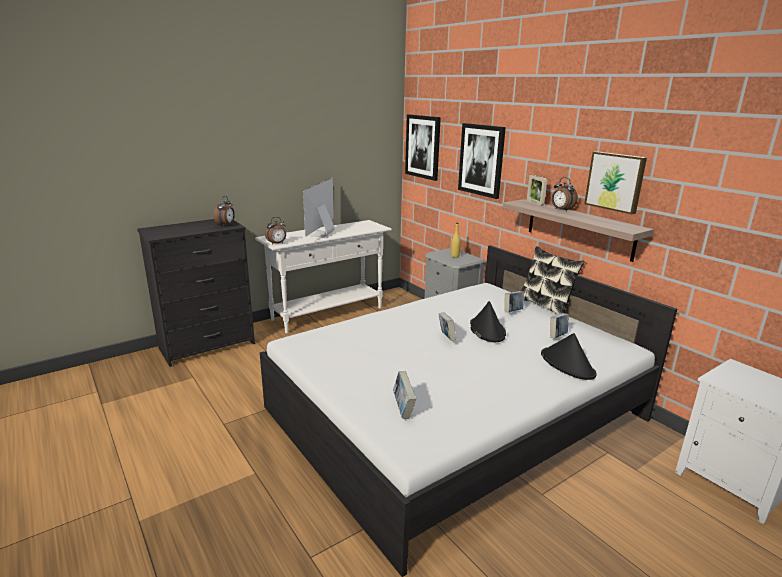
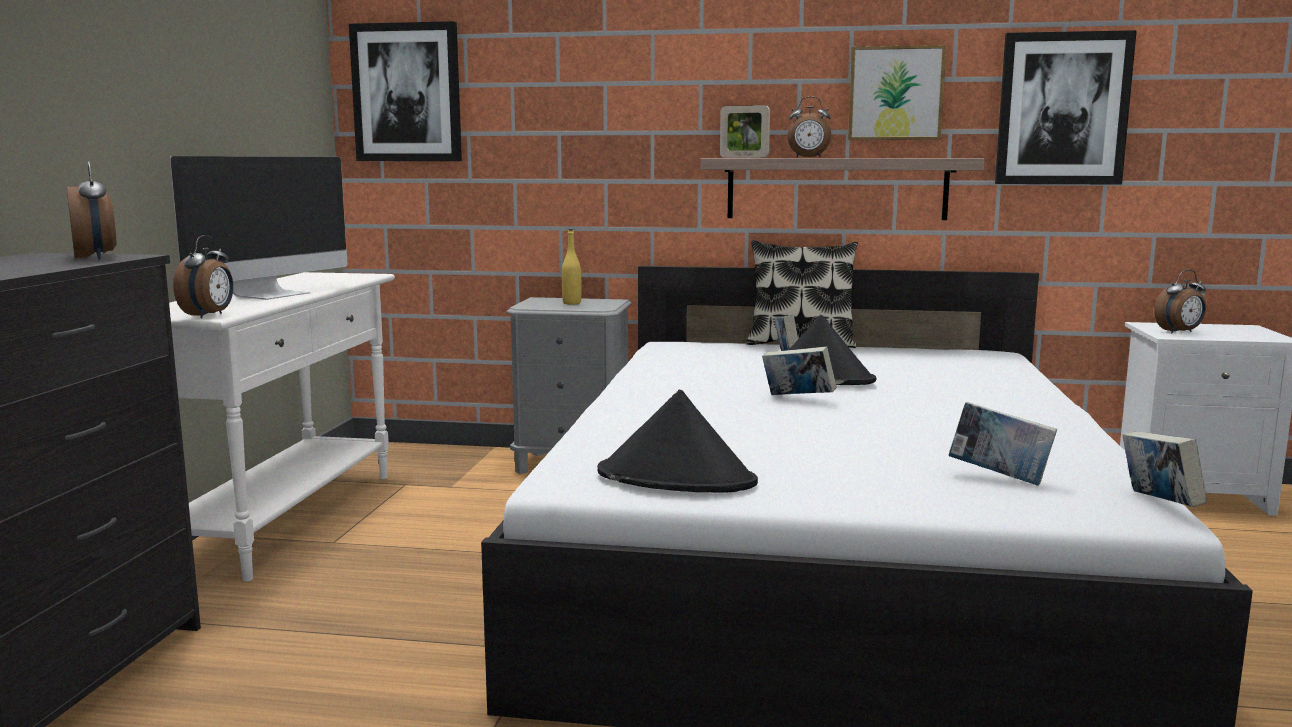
camera: 45 degrees left, 10 degrees down
(321, 234) = (271, 294): monitor -> monitor turned 120 degrees counterclockwise
(481, 160) = (588, 98): picture -> picture (1062, 109)
(557, 337) = (907, 363): book -> book (1158, 504)
(567, 364) = (997, 381): black hat -> black hat (677, 478)
(734, 379) = (1179, 332): none -> alarm clock

